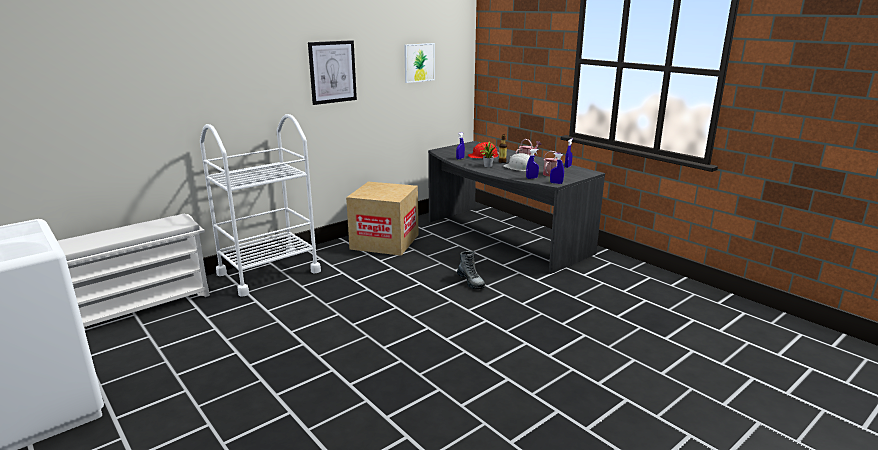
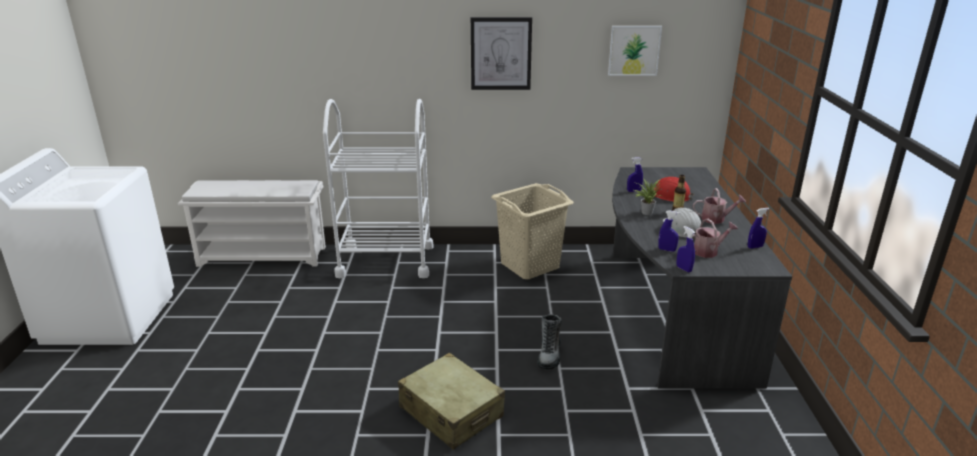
camera: 40 degrees right, 5 degrees up
(385, 242) = (530, 266): cardboard box -> beige laundry basket
(460, 333) = (451, 412): none -> beige suitcase

